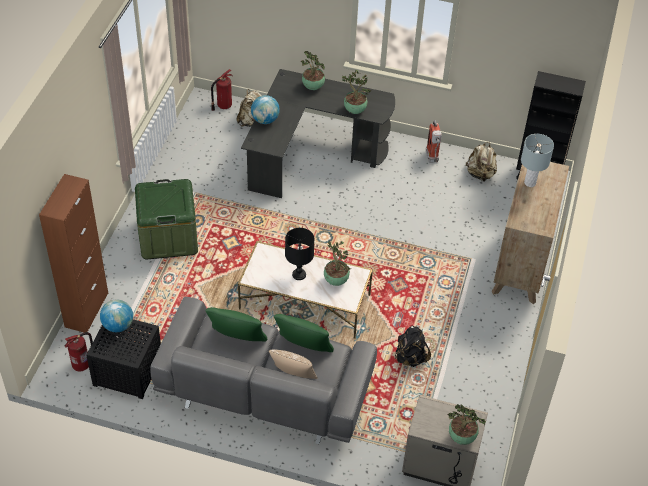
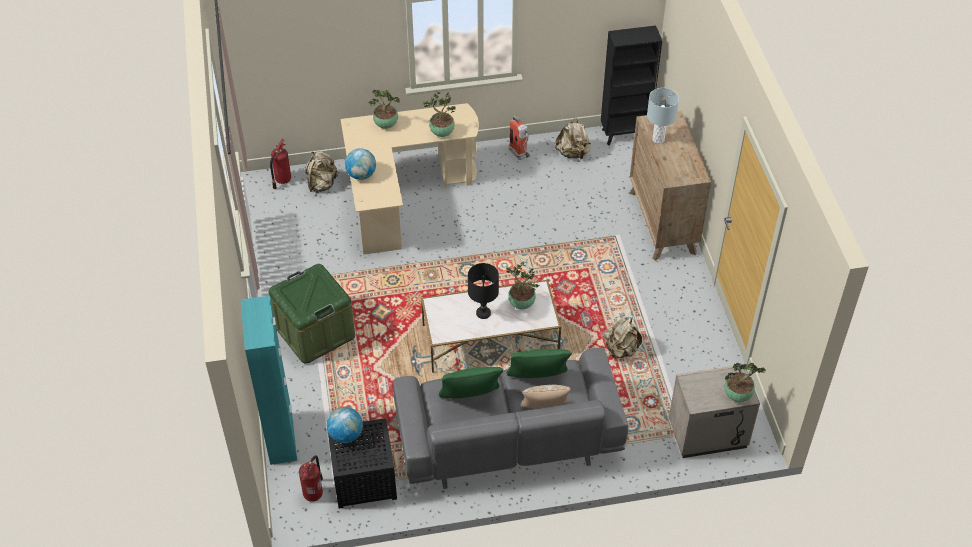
camera: 25 degrees left, 0 degrees up
(86, 310) = (281, 438): brown cabinet -> turquoise cabinet
(311, 153) = (401, 194): black desk -> beige desk
(410, 358) = (620, 349): black backpack -> beige backpack

